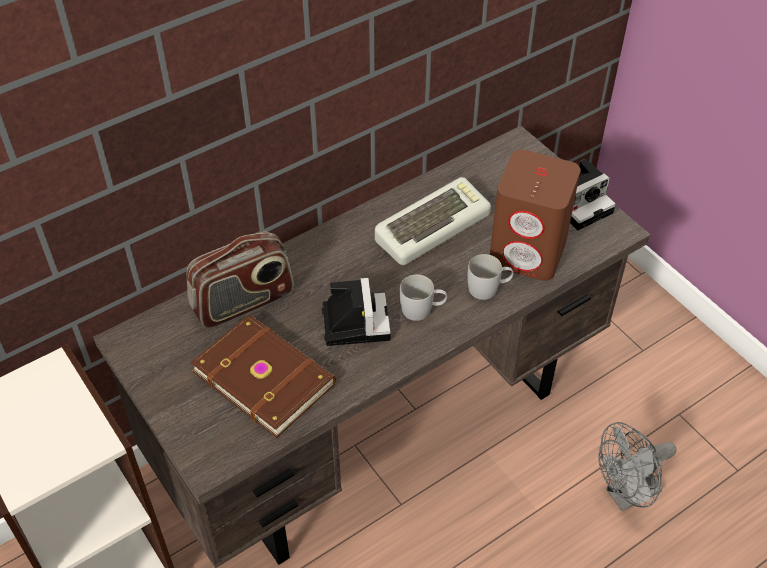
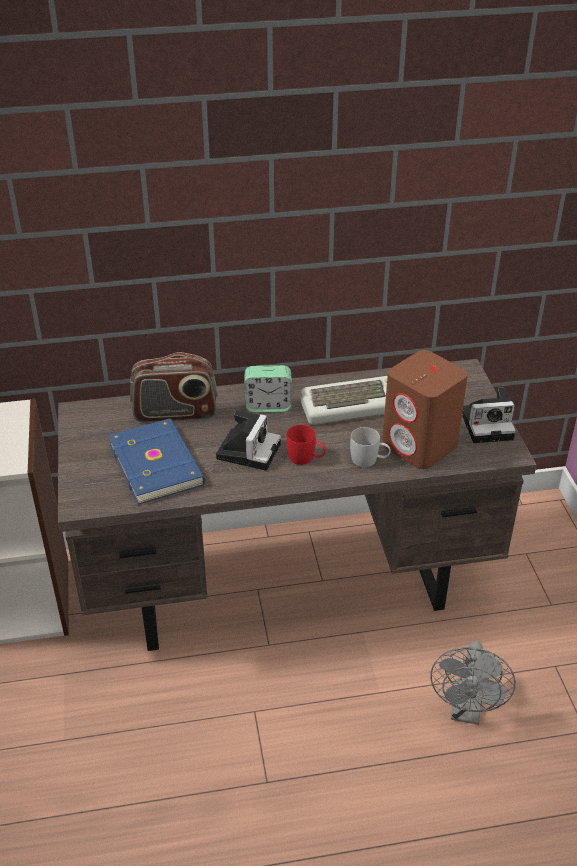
camera: 25 degrees right, 10 degrees down
(264, 376) = (157, 463): brown book -> blue book
(341, 257) = (268, 405): none -> alarm clock
(422, 310) = (306, 458): white mug -> red mug
(626, 495) = (466, 711): grey fan -> grey fan turned 75 degrees counterclockwise

